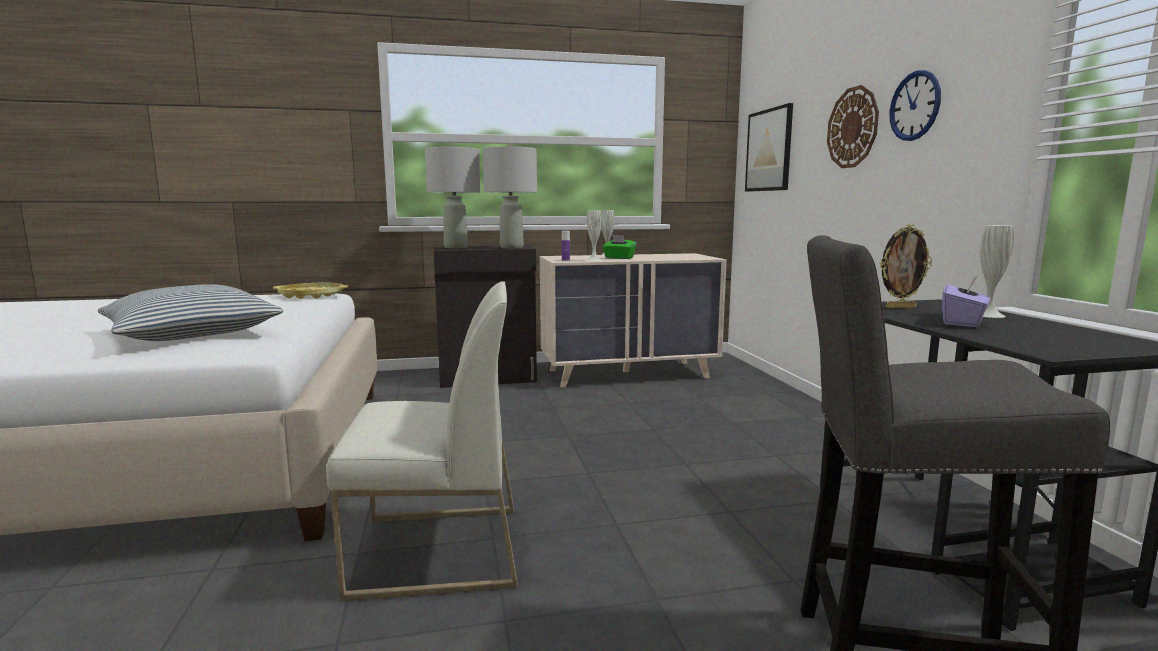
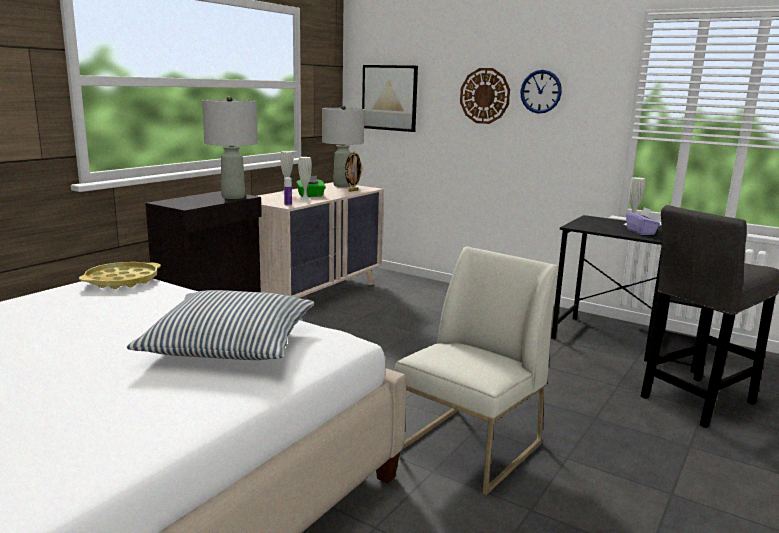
camera: 45 degrees left, 5 degrees up
(455, 247) = (179, 202): grey table lamp -> grey table lamp (342, 185)
(900, 307) = (593, 225): picture frame -> picture frame (353, 191)

